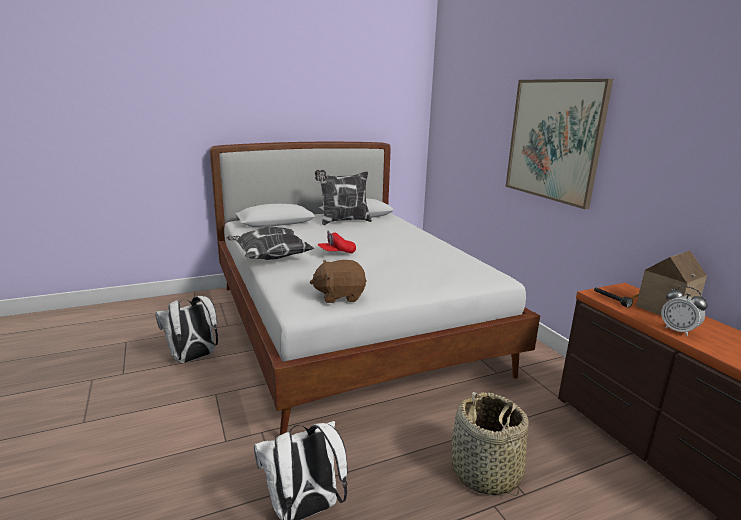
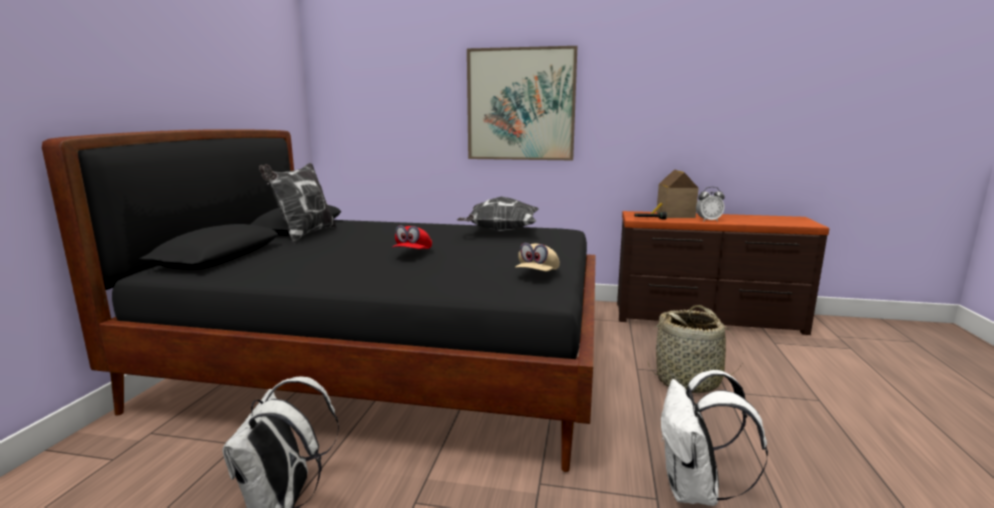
camera: 55 degrees left, 5 degrees down
(269, 258) = (359, 281): pillow -> pillow (500, 231)
(339, 296) = (537, 274): brown plush toy -> beige cap
(348, 327) = (393, 361): white bed -> black bed

